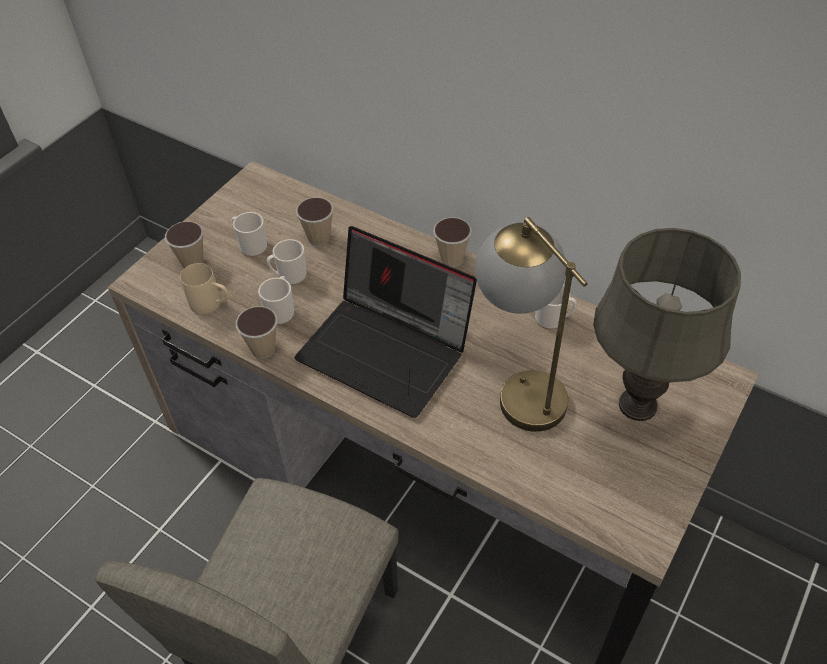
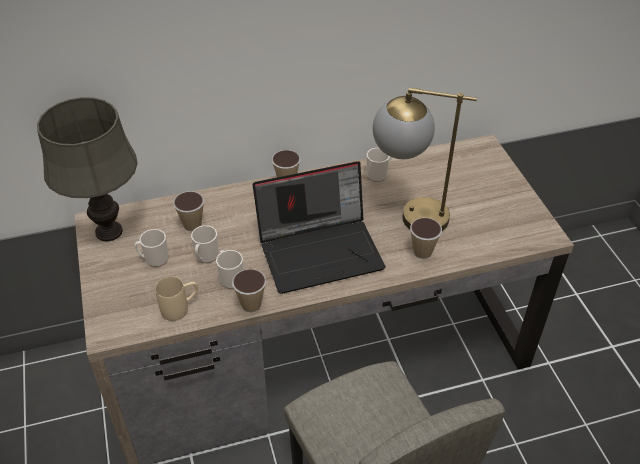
camera: 50 degrees left, 5 degrees down
(193, 263) = (128, 296): cup -> cup (422, 252)
(638, 405) = (468, 183): grey table lamp -> grey table lamp (109, 231)

